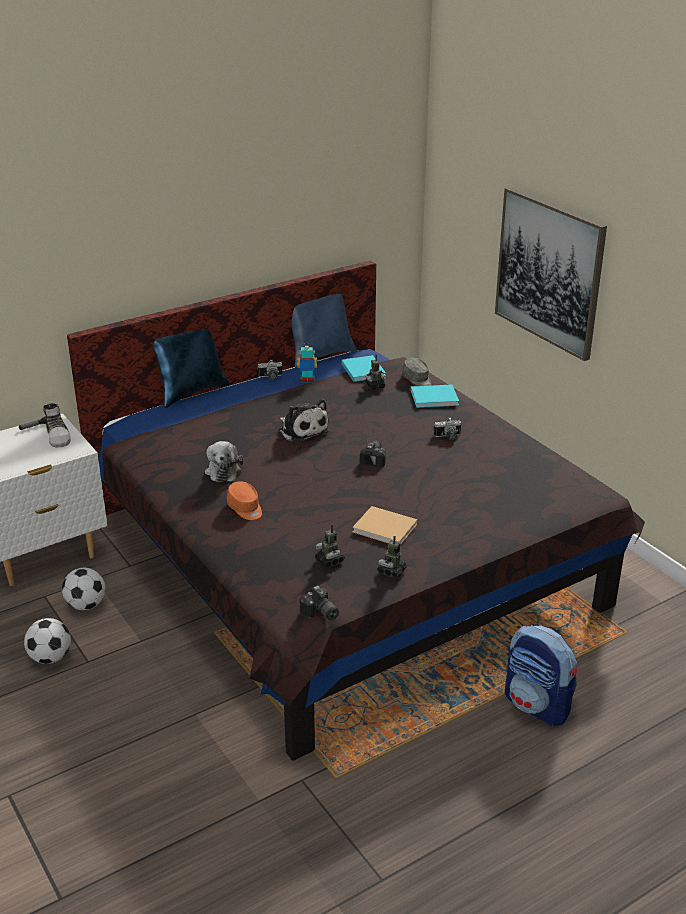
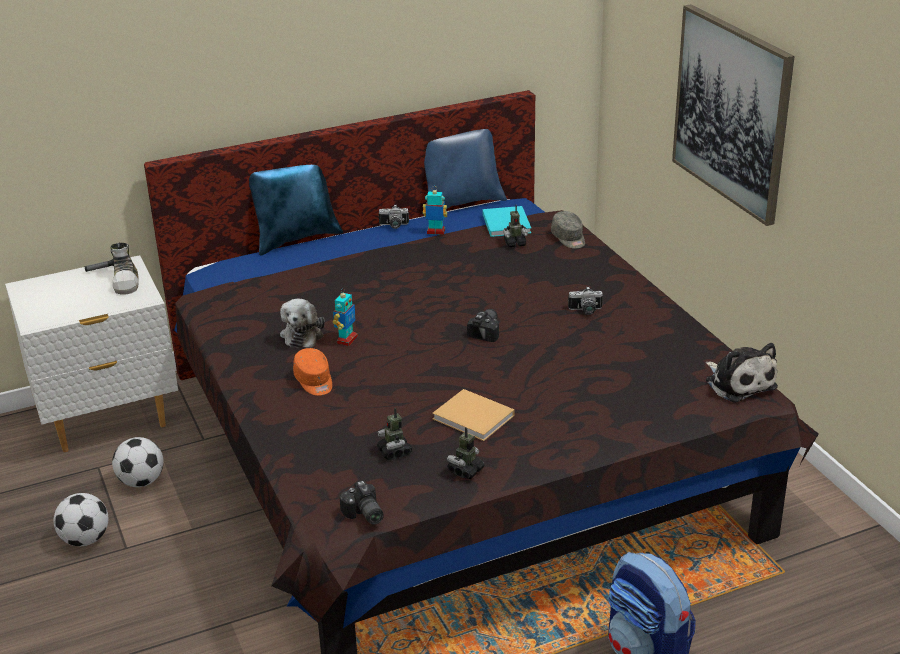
camera: 10 degrees right, 0 degrees up
(261, 473) = (346, 340): none -> toy robot
(302, 430) = (410, 291): plush toy -> plush toy (738, 382)
(436, 398) = (585, 262): turquoise book -> none

